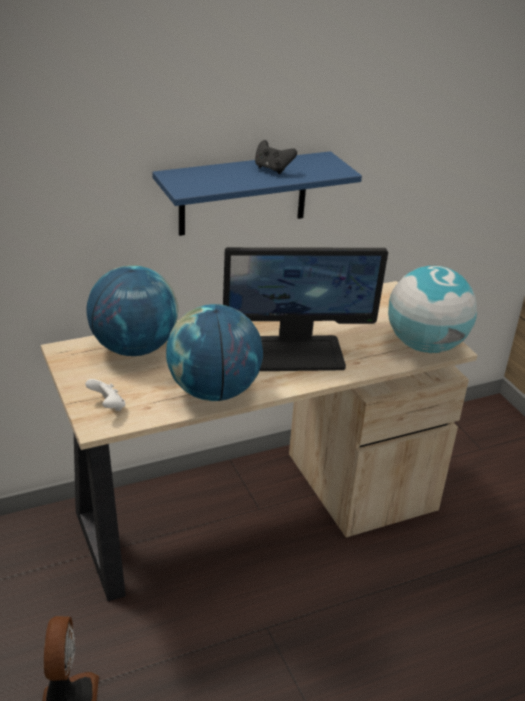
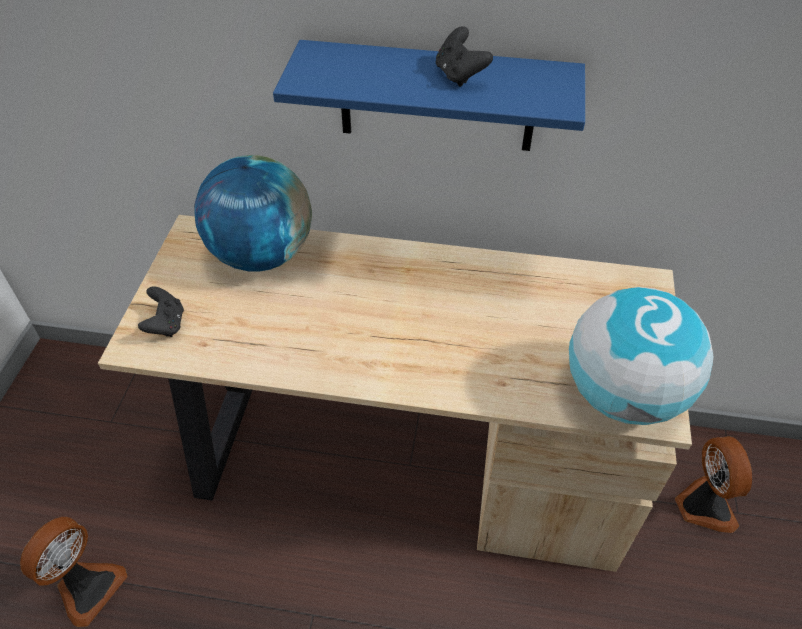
camera: 35 degrees right, 15 degrees up
(107, 406) = (166, 324): white game controller -> black game controller
(213, 391) = (291, 352): globe -> none
(298, 352) = (440, 336): monitor -> none
(460, 453) = (702, 506): none -> fan

